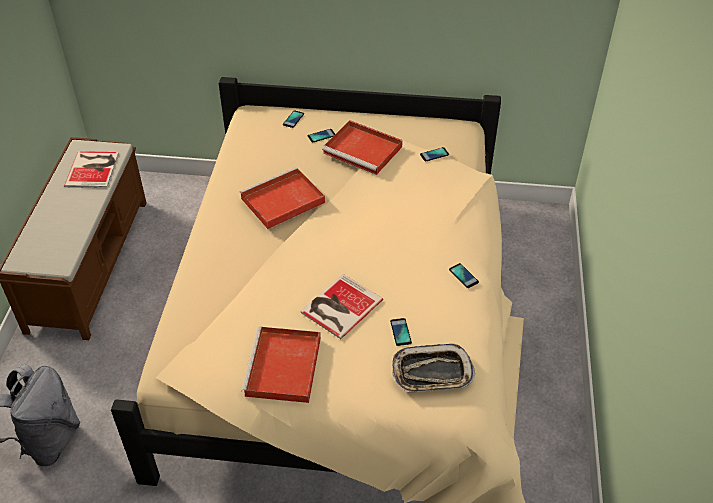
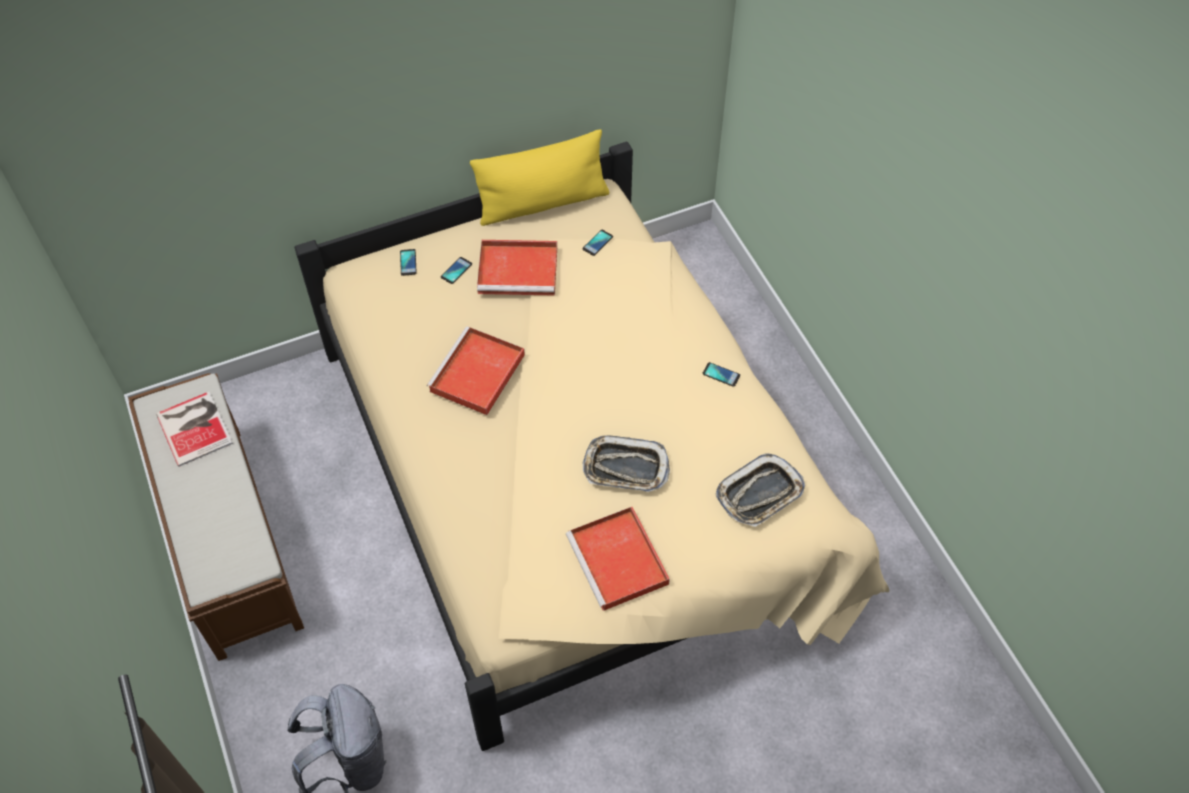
camera: 30 degrees left, 10 degrees up
(339, 306) = (625, 468): book -> tray
(400, 332) = (702, 466): phone -> none
(415, 118) = (542, 203): none -> yellow pillow

